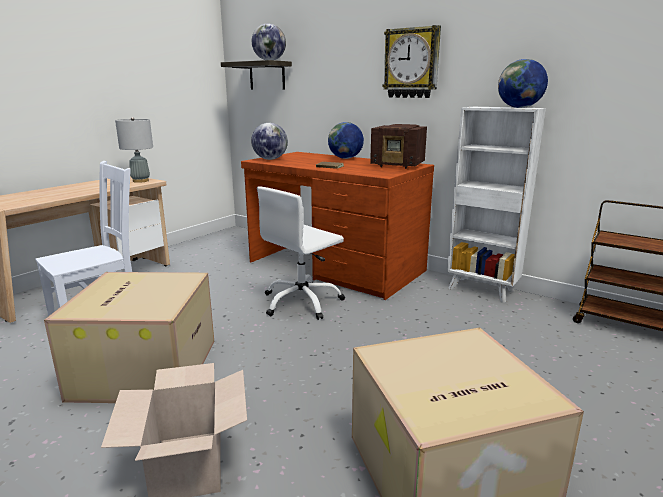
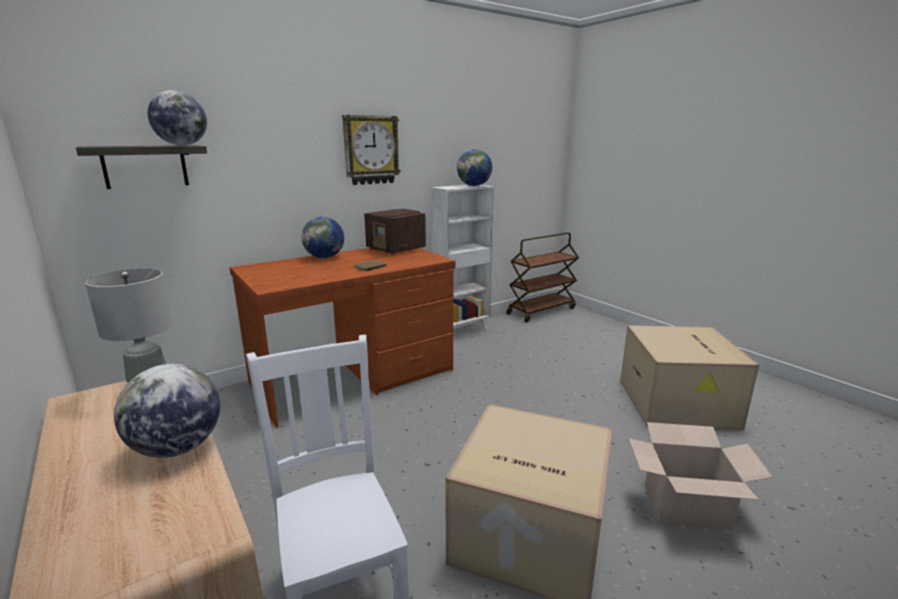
camera: 70 degrees left, 0 degrees up
(270, 159) = (273, 282): globe -> globe (177, 448)
(302, 302) = (428, 410): white office chair -> none
(398, 165) = (396, 250): radio -> radio turned 90 degrees clockwise

